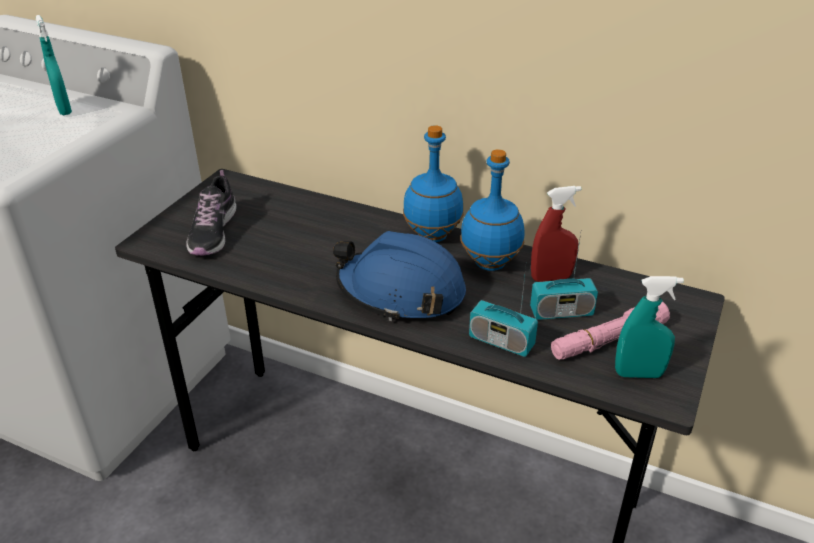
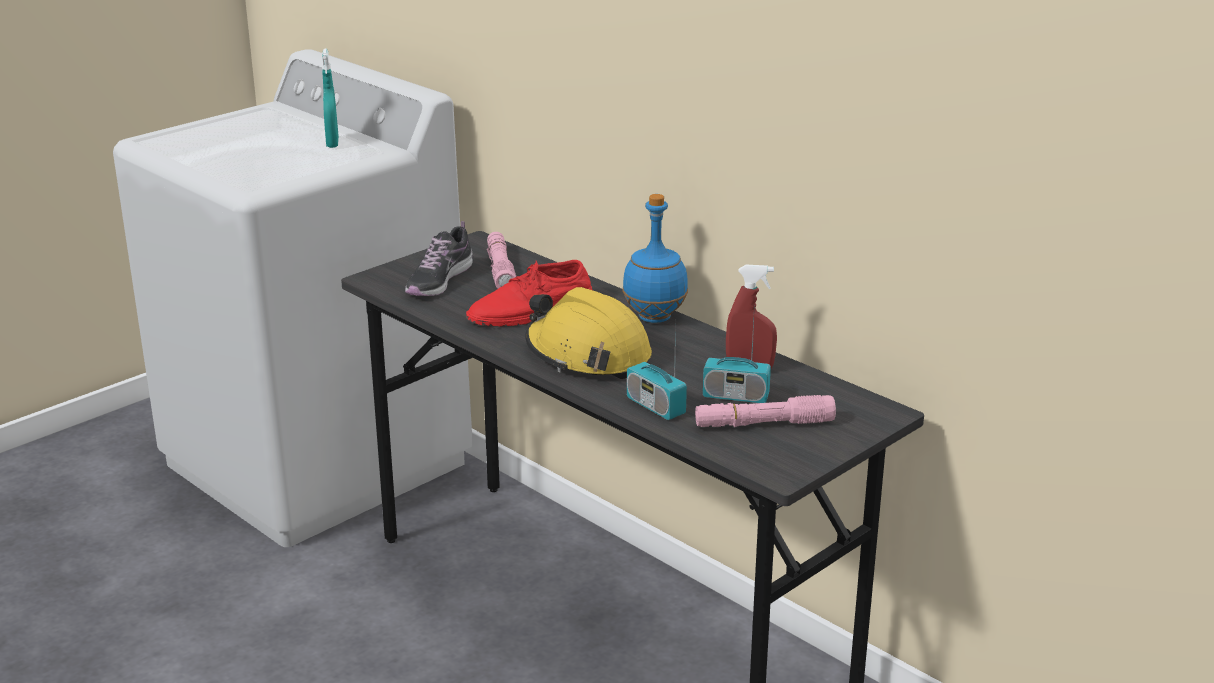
camera: 20 degrees right, 10 degrees down
(264, 209) = (500, 270): none -> pink flashlight
(319, 250) = (531, 311): none -> red shoe
(401, 292) = (587, 355): blue hard hat -> yellow hard hat
(491, 263) = (697, 348): blue bottle -> none
(638, 374) = (770, 452): turquoise spray bottle -> none

